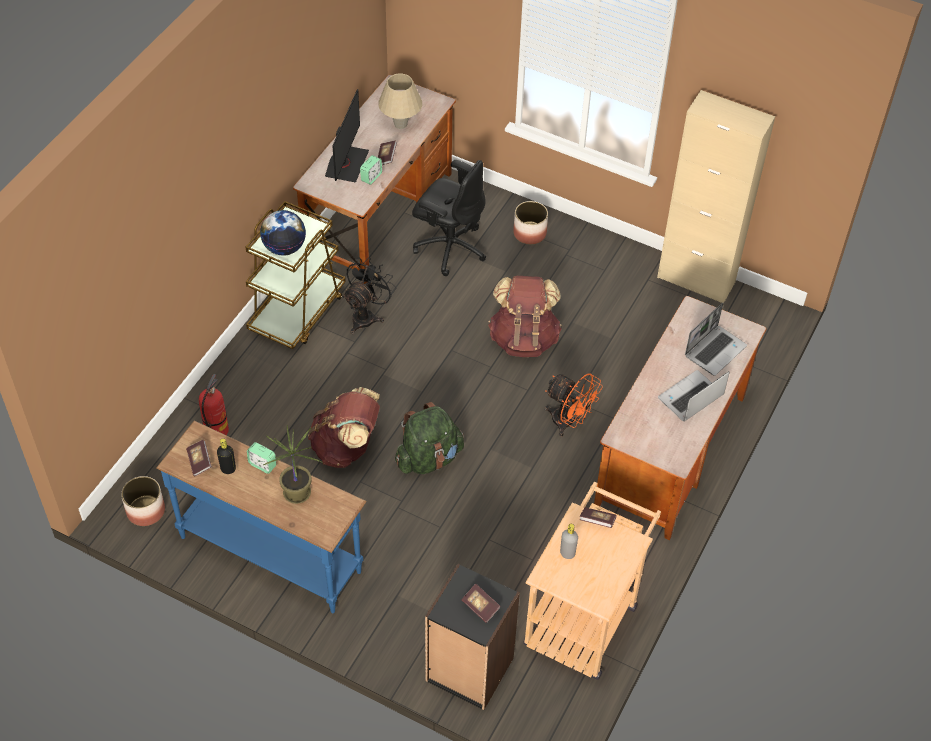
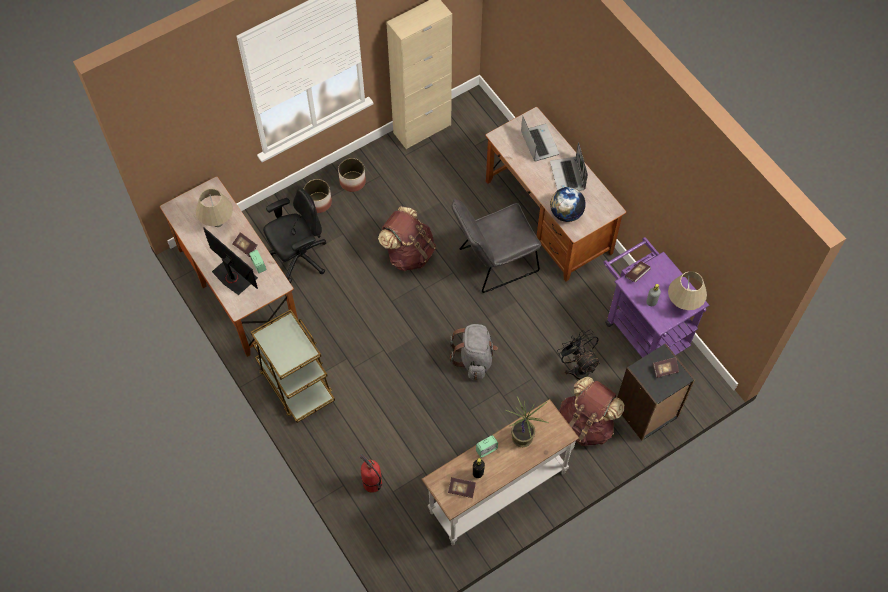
camera: 60 degrees left, 10 degrees up
(145, 510) = (416, 560): planter -> planter (352, 181)
(271, 553) = (497, 491): blue console table -> white console table
(284, 247) = (293, 352): globe -> globe (566, 213)
(346, 447) = (436, 405): brown backpack -> brown backpack (586, 424)
(367, 316) = (328, 339): black fan -> black fan (578, 368)
(429, 458) = (474, 358): green backpack -> grey backpack
(568, 422) = (493, 262): orange fan -> grey chair
(585, 616) = (642, 328): beige cart -> purple cart
(588, 589) = (683, 304): none -> beige table lamp

